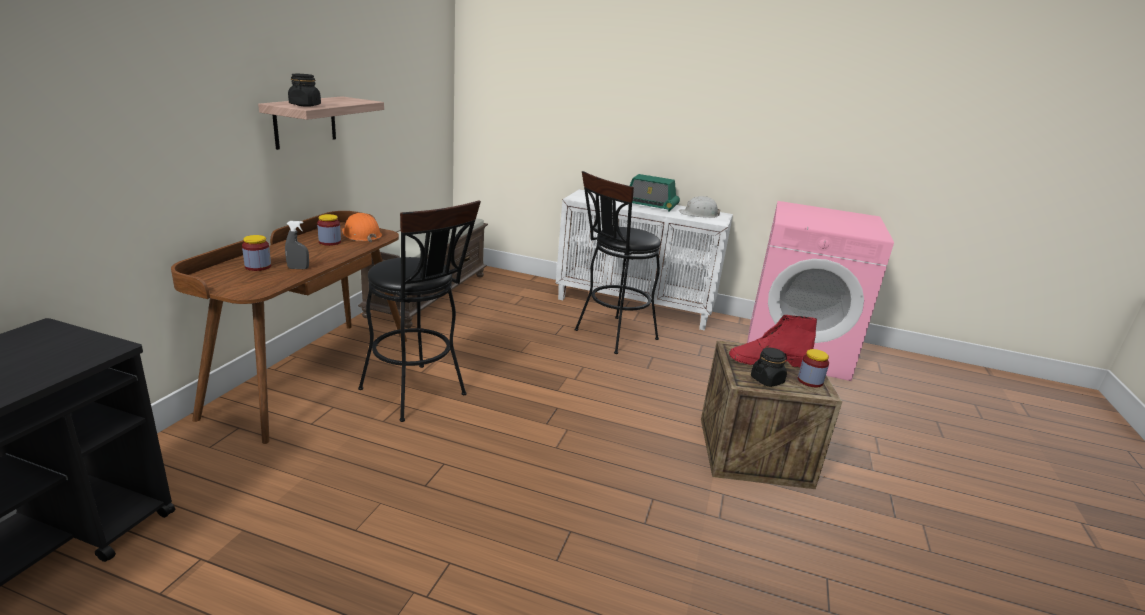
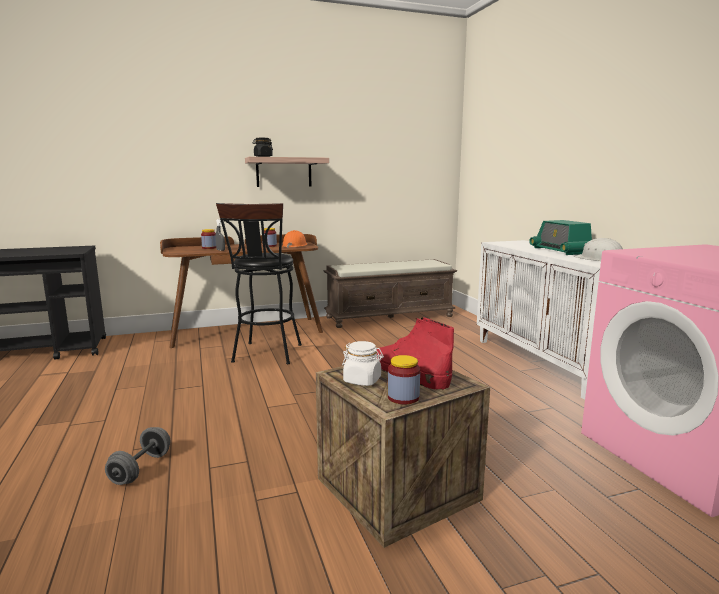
camera: 55 degrees right, 10 degrees down
(607, 566) = (141, 469): none -> grey dumbbell
(611, 336) = (468, 372): black stool -> none
(767, 380) = (362, 380): black jar -> white jar

